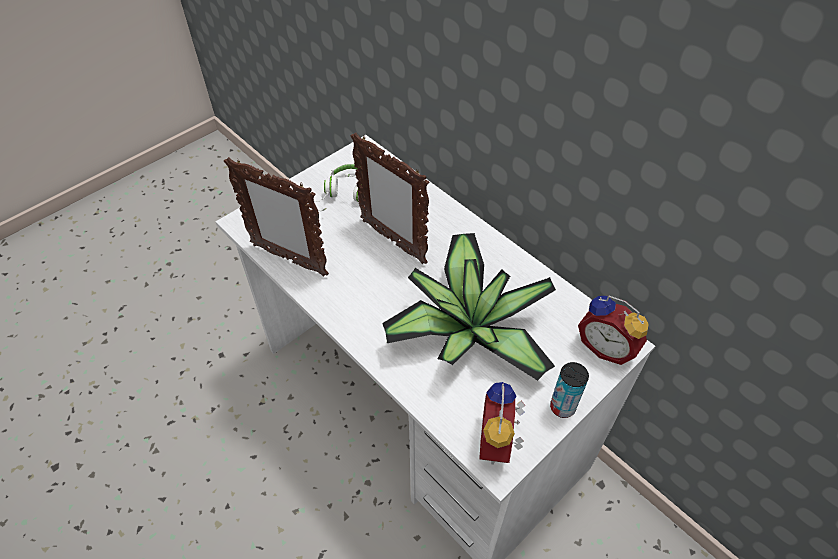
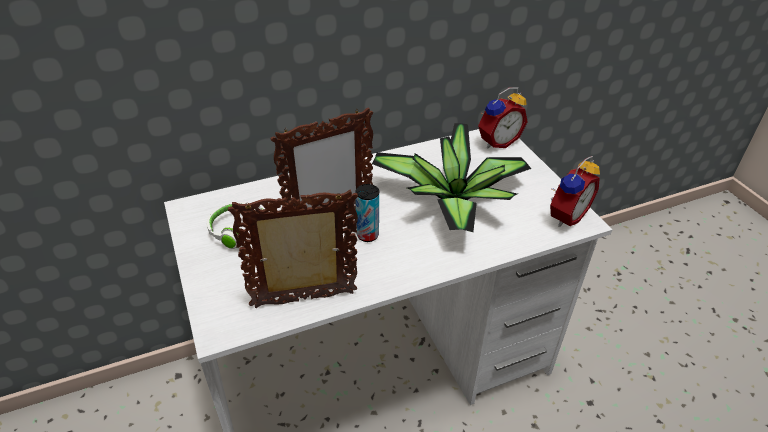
camera: 70 degrees left, 10 degrees down
(288, 259) = (305, 300): picture frame -> picture frame turned 150 degrees counterclockwise
(499, 443) = (565, 215): alarm clock -> alarm clock turned 75 degrees counterclockwise
(562, 407) = (542, 177): can -> can (367, 235)

